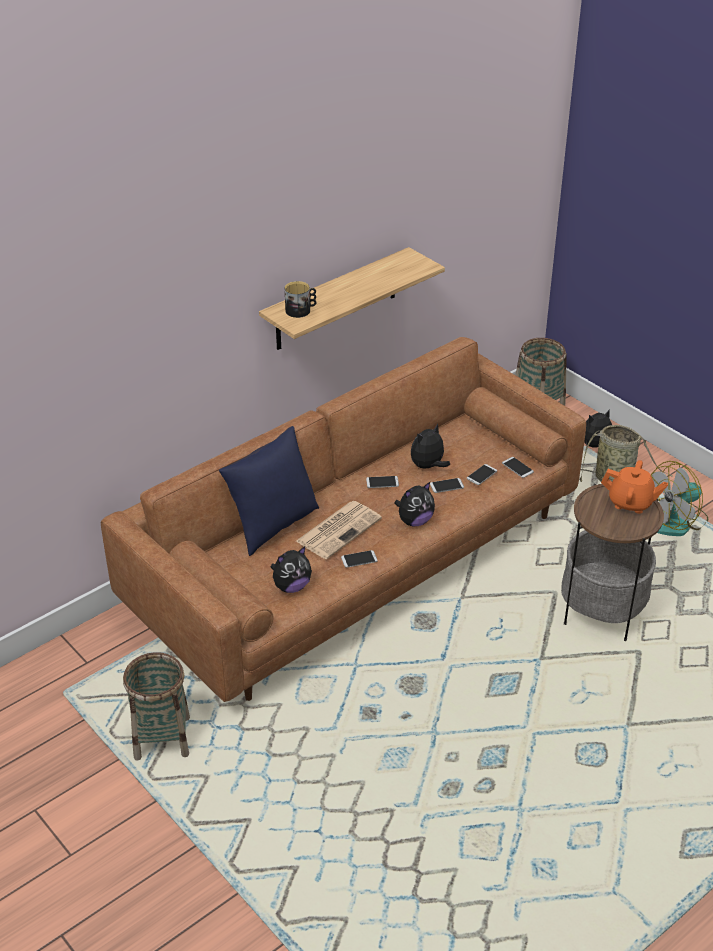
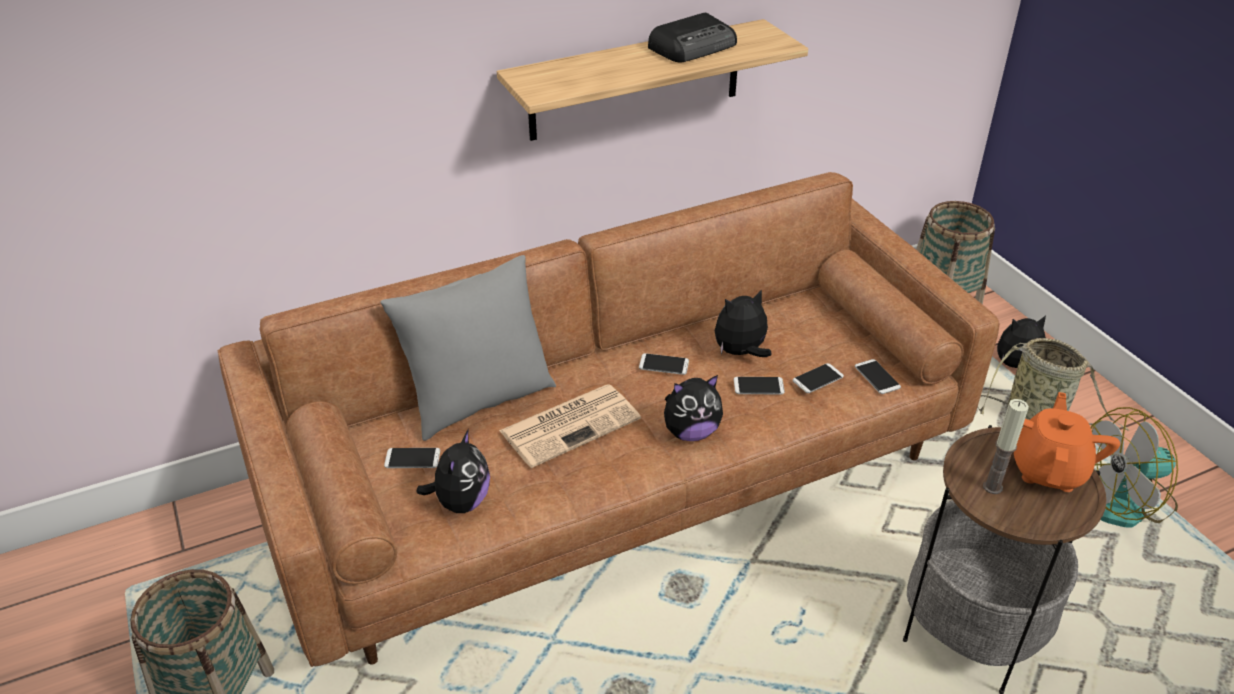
camera: 15 degrees right, 0 degrees up
(273, 525) = (479, 401): blue pillow -> grey pillow
(291, 586) = (461, 502): plush toy -> plush toy turned 60 degrees counterclockwise
(301, 310) = (558, 76): mug -> none
(359, 559) = (581, 477): phone -> phone (412, 458)
(374, 275) = (694, 46): none -> radio
(603, 517) = (992, 487): none -> candle
(630, 503) = (1048, 470): orange teapot -> orange teapot turned 105 degrees counterclockwise

